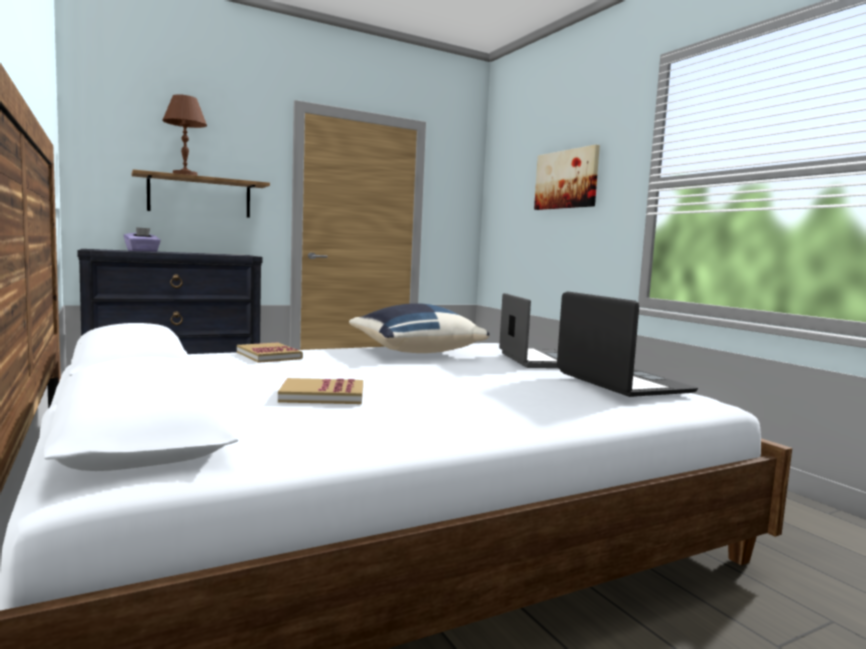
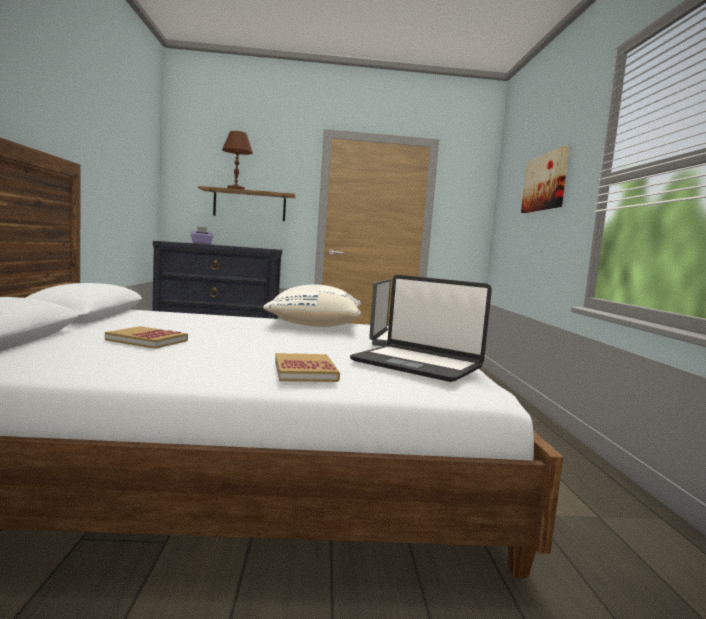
camera: 25 degrees right, 0 degrees up
(269, 355) = (195, 316): book -> book (305, 371)
(414, 351) = (314, 325): blue pillow -> white pillow
(621, 383) = (417, 364): laptop -> laptop turned 120 degrees clockwise

